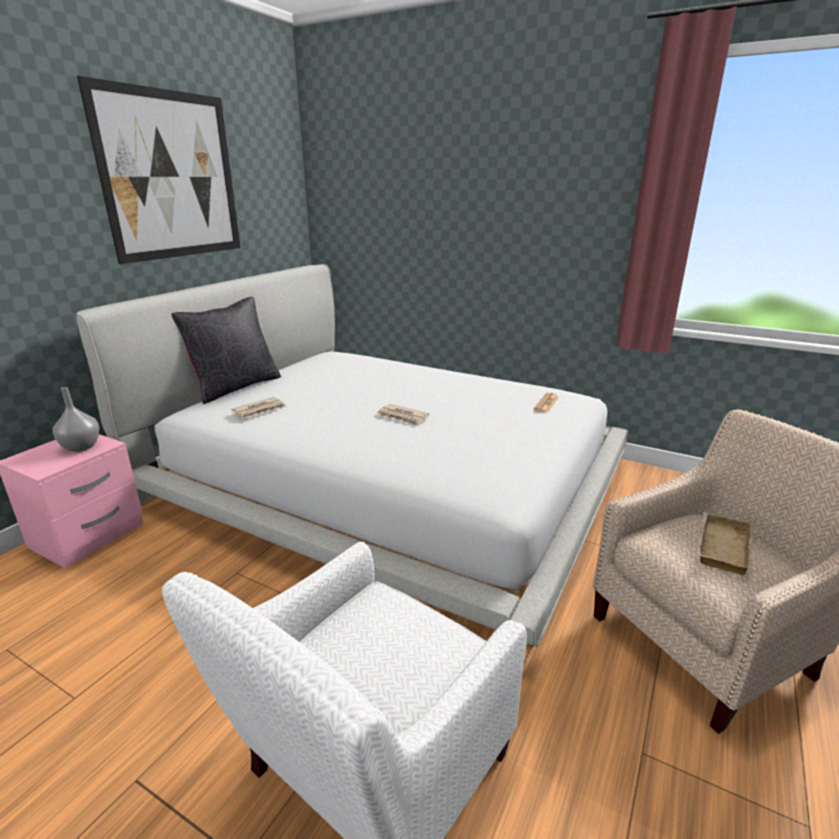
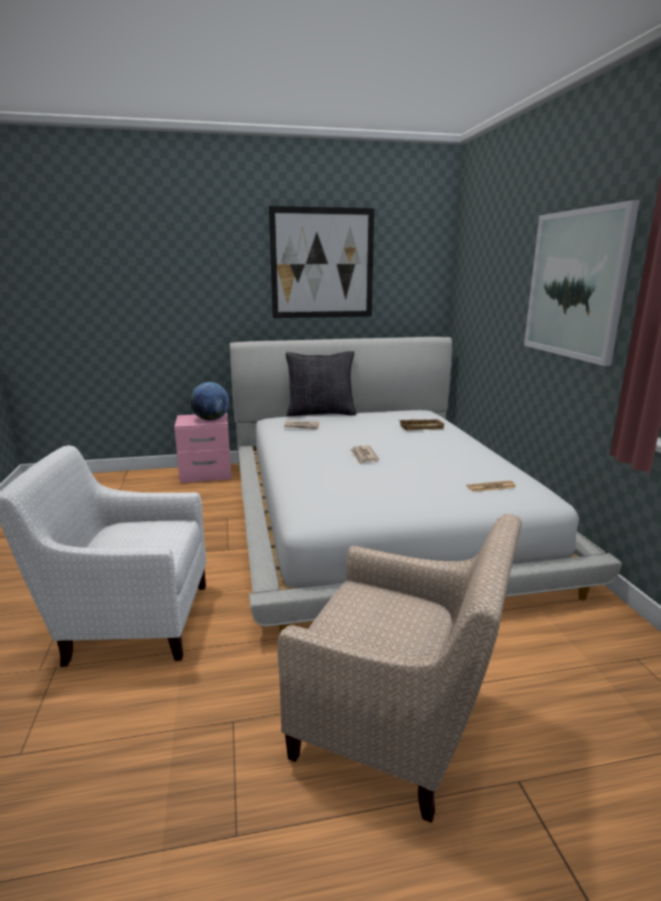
camera: 50 degrees right, 5 degrees down
(82, 447) = (211, 419): grey vase -> globe
(530, 198) = (575, 284): none -> picture
(720, 546) = (389, 620): beige tray -> beige tray (421, 427)

